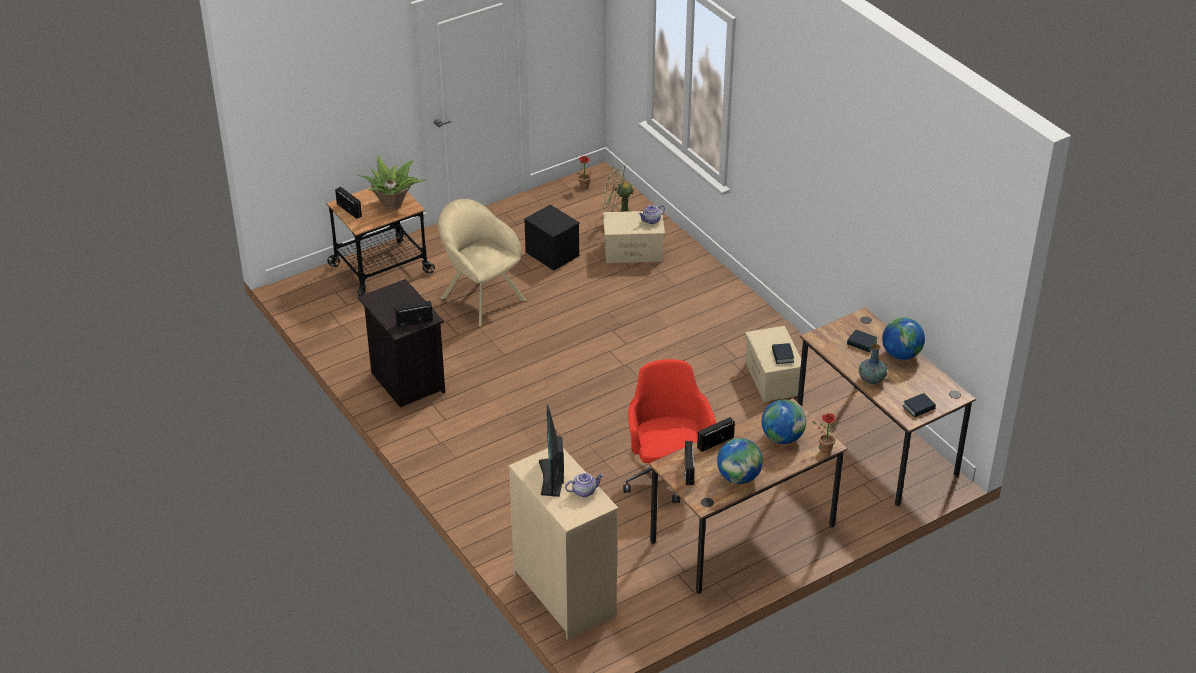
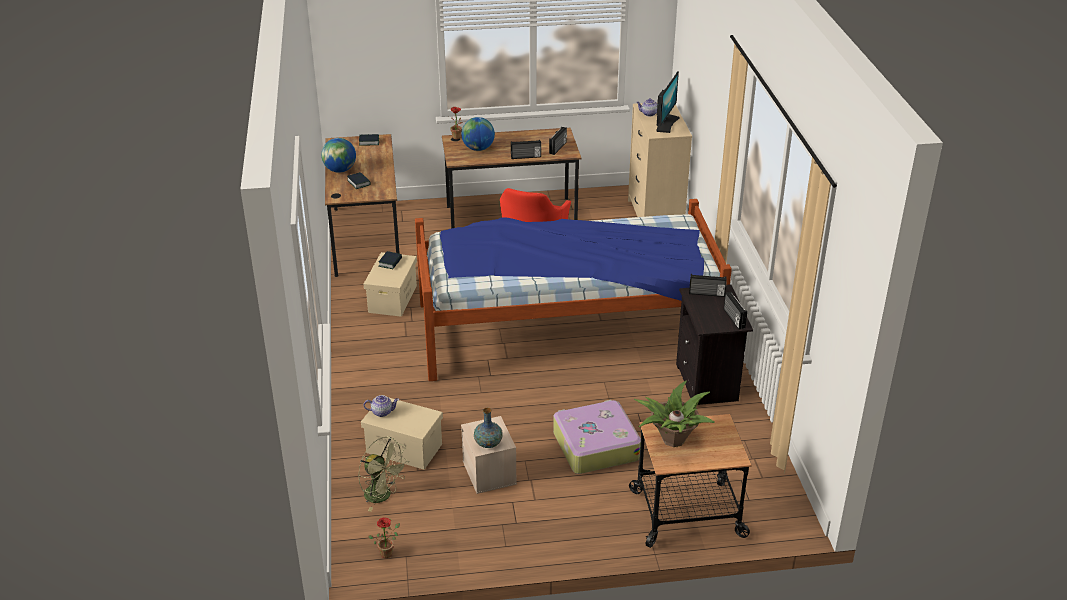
camera: 155 degrees left, 5 degrees down
(349, 210) = (726, 446): radio -> radio (733, 318)
(480, 297) = (595, 446): beige armchair -> suitcase
(551, 254) = (490, 473): black storage box -> beige storage box
(575, 399) = (566, 328): none -> bed
(738, 477) = (528, 138): globe -> none
(871, 379) = (379, 162): vase -> vase (488, 443)

